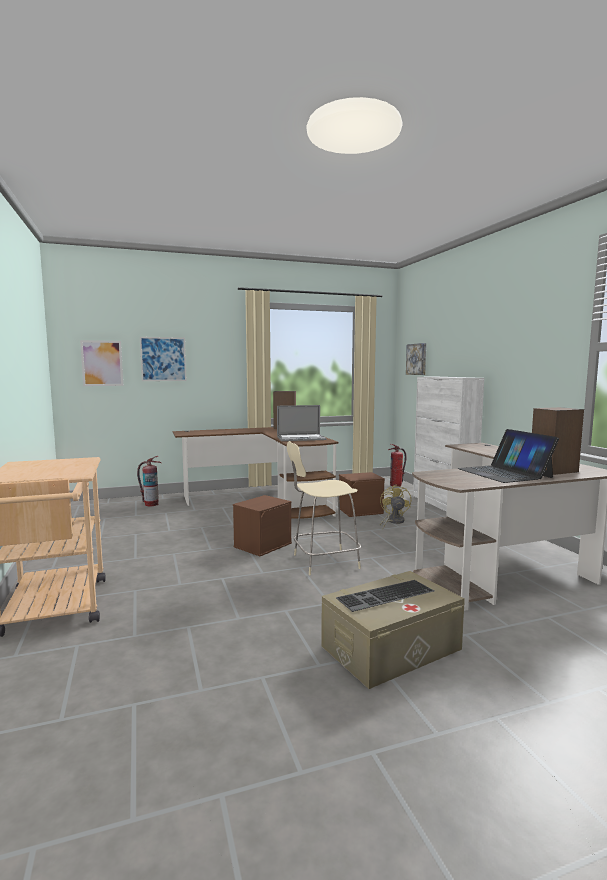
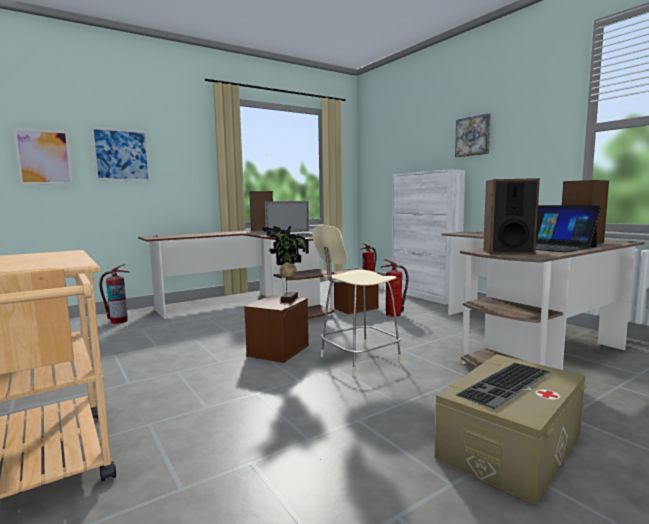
camera: 15 degrees left, 0 degrees up
(272, 501) = (287, 300): none -> potted plant
(393, 522) = (393, 314): yellow fan -> fire extinguisher
(417, 359) = (383, 161): picture -> picture (473, 136)
(449, 478) = (507, 252): none -> speaker

